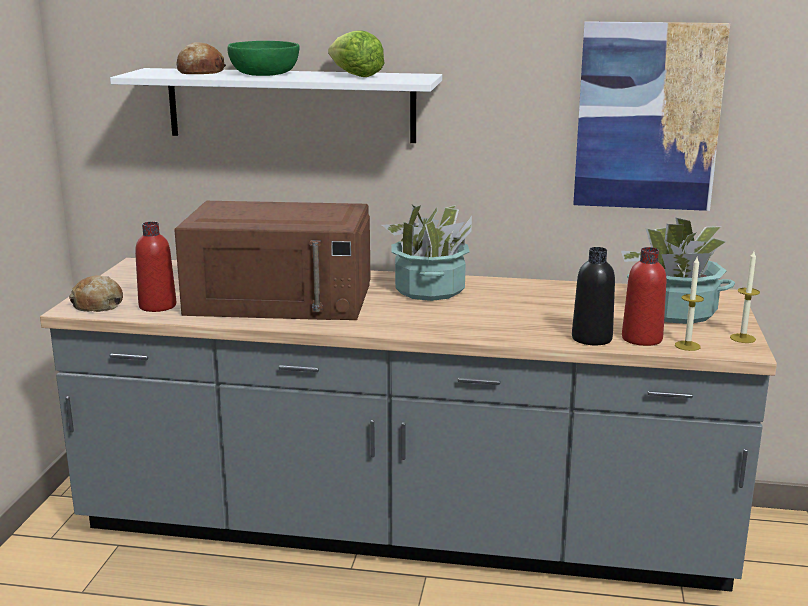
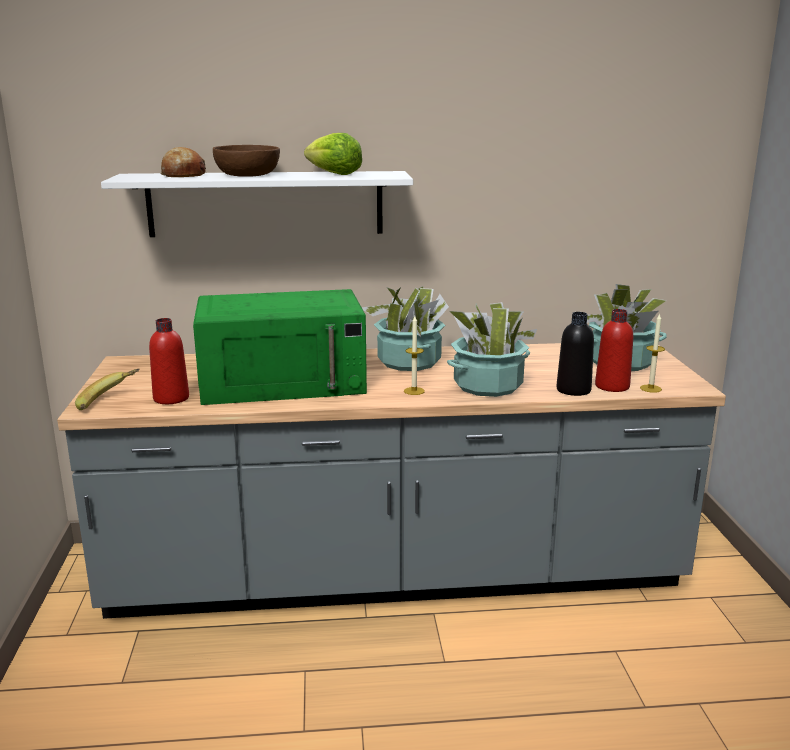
camera: 15 degrees left, 0 degrees up
(97, 305) = (110, 403): bread -> banana
(265, 74) = (248, 175): green bowl -> brown bowl
(281, 299) = (284, 381): brown microwave -> green microwave
(496, 324) = (487, 386): none -> potted plant
(648, 117) = (577, 202): picture -> none
(742, 338) = (686, 378): candle -> candle (414, 391)

